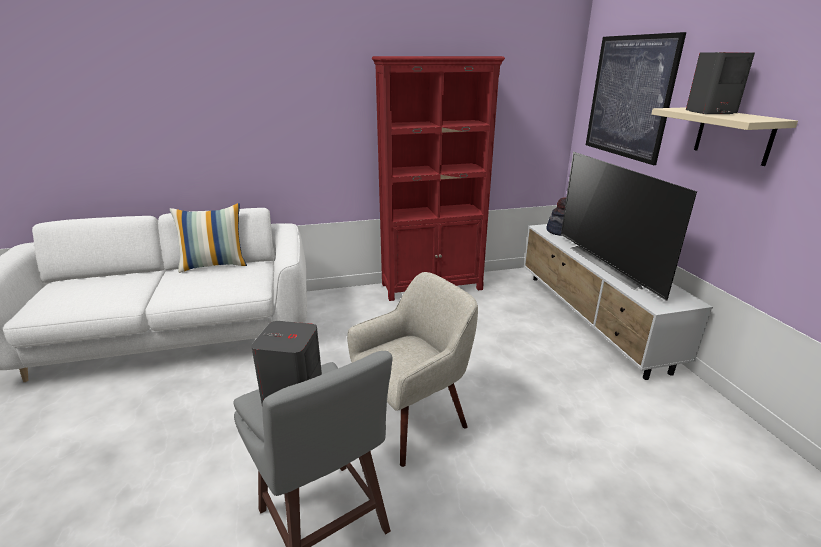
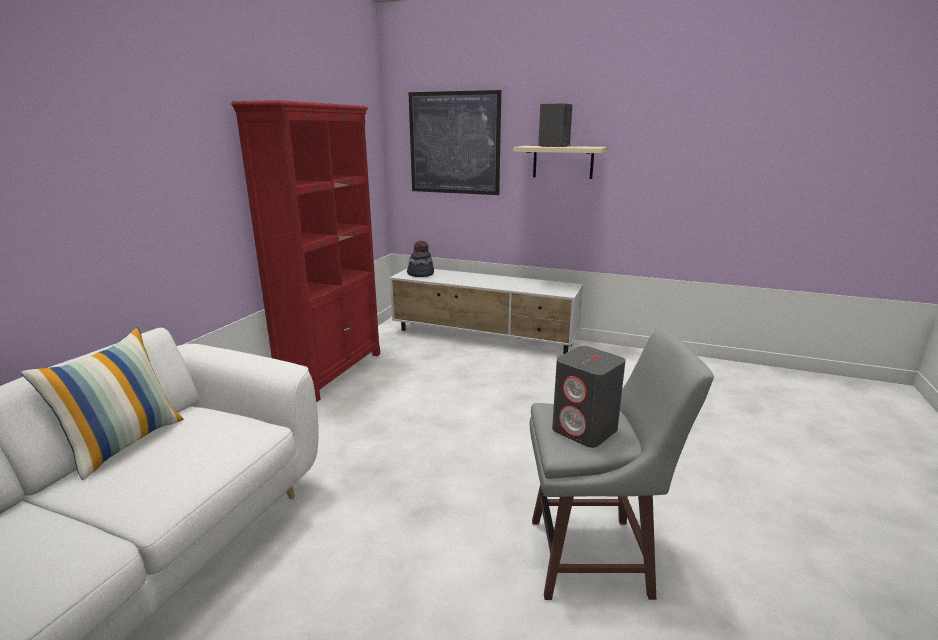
camera: 55 degrees left, 5 degrees down
(412, 419) = (510, 460): beige armchair -> none
(611, 265) = (497, 282): television -> none

